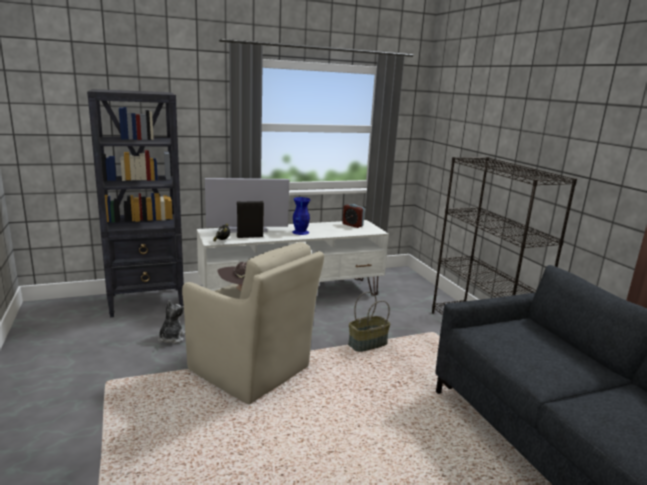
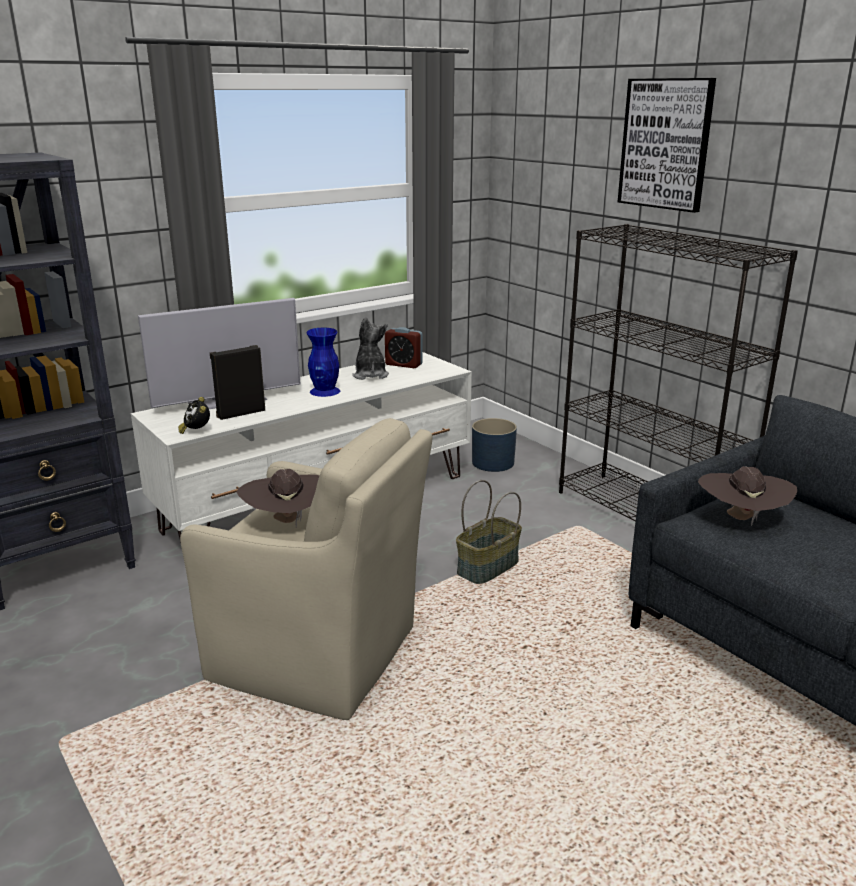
camera: 15 degrees left, 5 degrees up
(171, 338) = (141, 628): plush toy -> plush toy (370, 375)
(400, 290) = (492, 463): none -> blue planter
(503, 334) = (741, 519): none -> brown hat
(512, 111) = (666, 144): none -> picture

